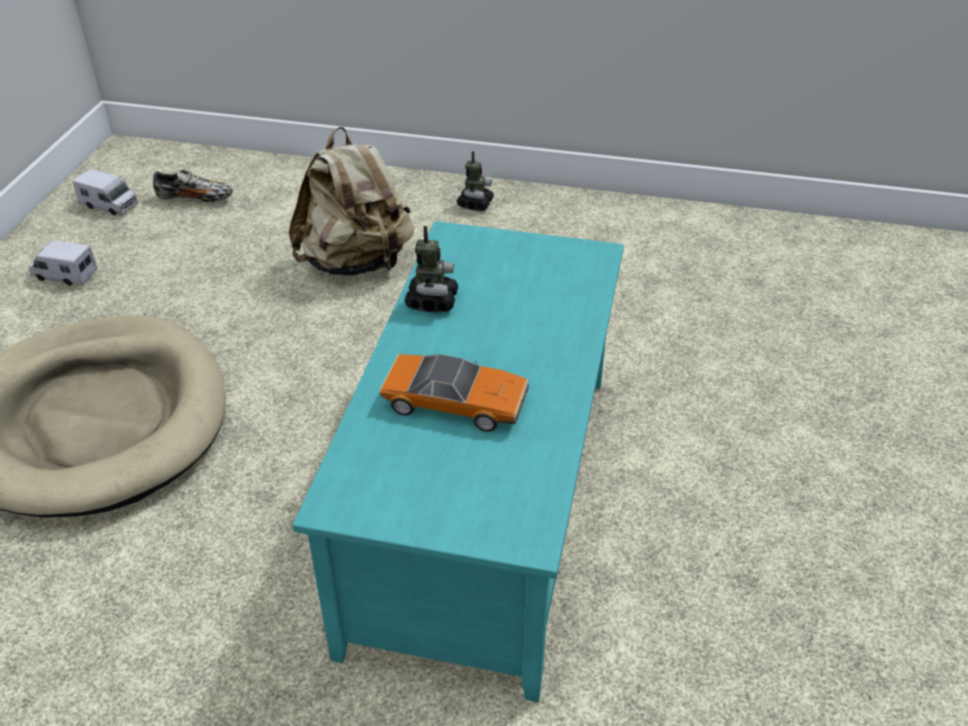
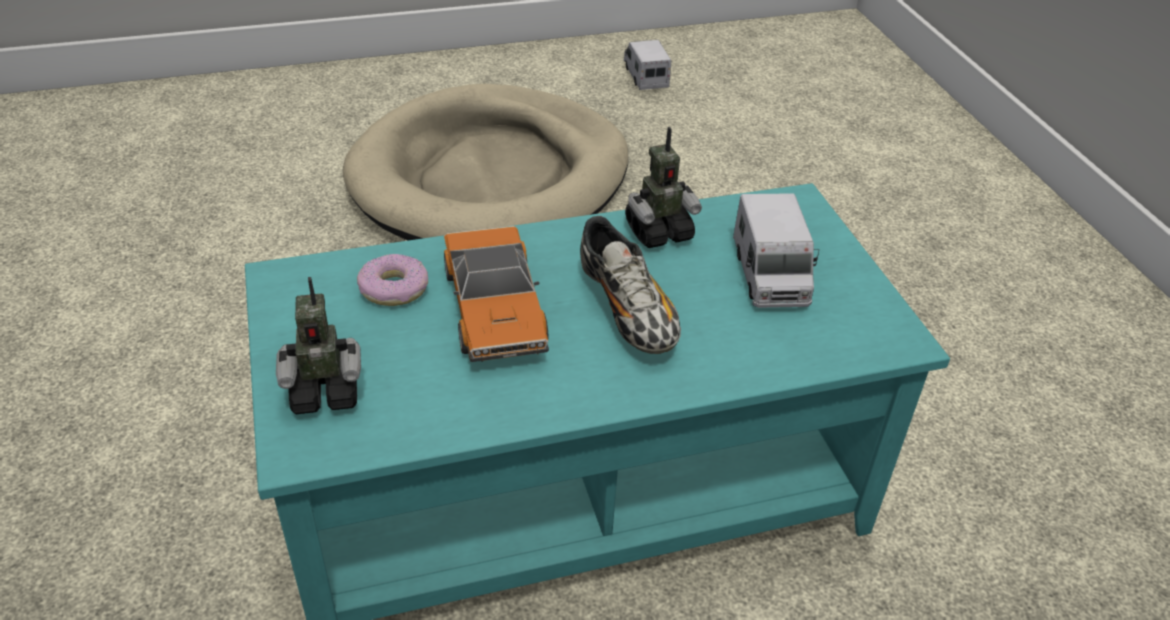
camera: 60 degrees right, 0 degrees up
(109, 205) = (759, 54): toy truck -> toy truck (769, 275)
(195, 199) = (826, 92): shoe -> shoe (627, 310)
(356, 263) = (855, 233): beige backpack -> none
(393, 446) = (394, 288): none -> donut
(475, 204) = (1072, 280): toy robot -> toy robot (325, 391)

